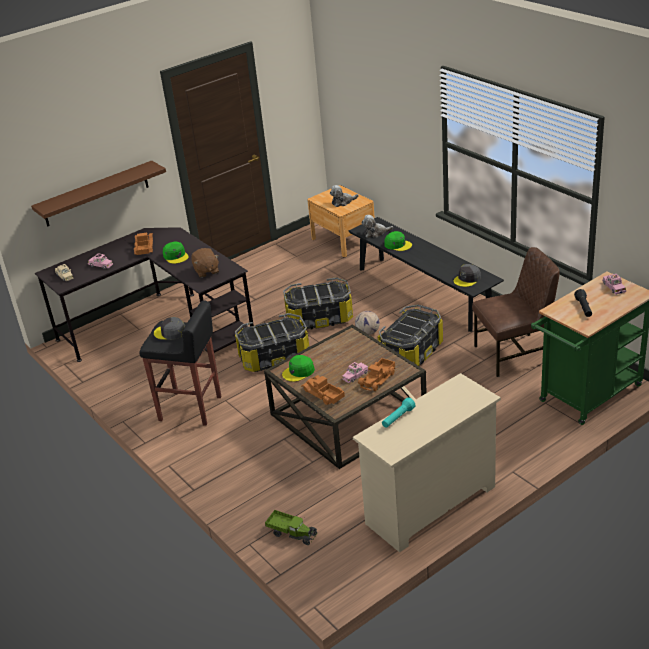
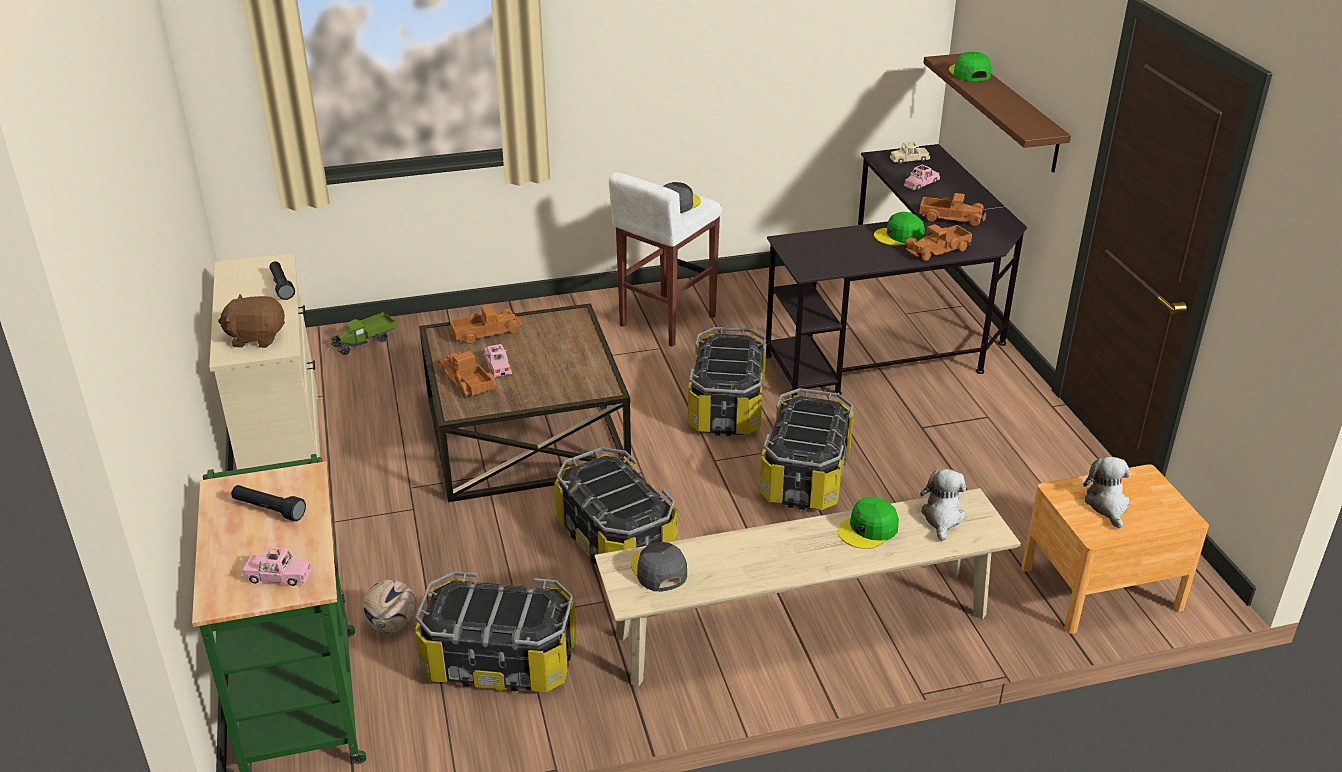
camera: 110 degrees right, 0 degrees up
(187, 243) = (938, 250): none -> toy truck
(191, 409) = (665, 321): black stool -> white stool
(206, 271) = (826, 250): brown plush toy -> brown plush toy (256, 337)
(298, 372) = (556, 325): green cap -> green cap (969, 73)
(368, 333) = (718, 514): football -> football (391, 625)
(398, 418) = (281, 286): turquoise flashlight -> black flashlight
(423, 292) = (802, 626): black bench -> beige bench
(514, 354) = (499, 662): brown chair -> storage box

